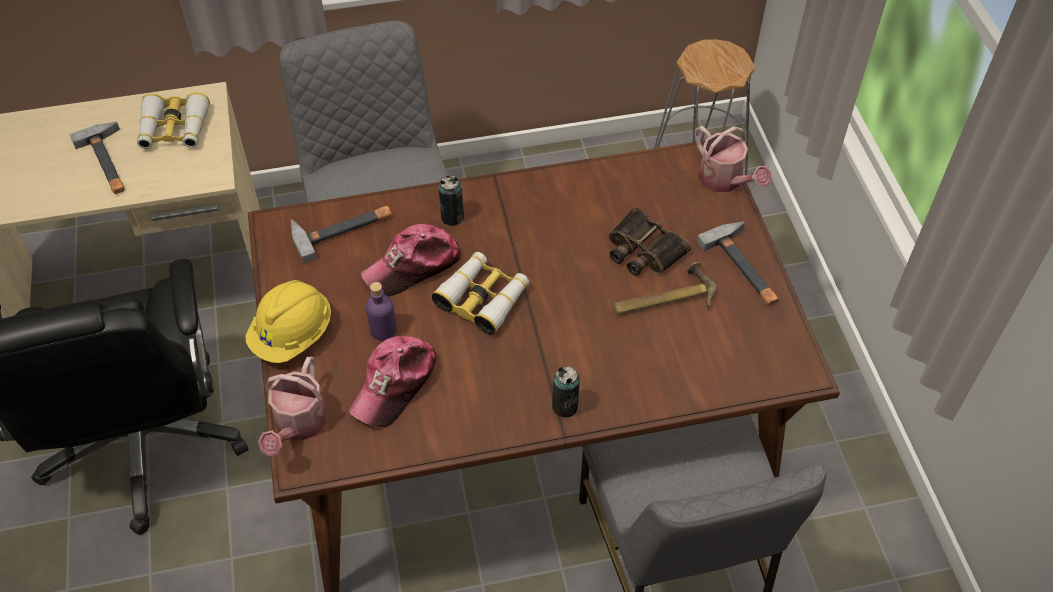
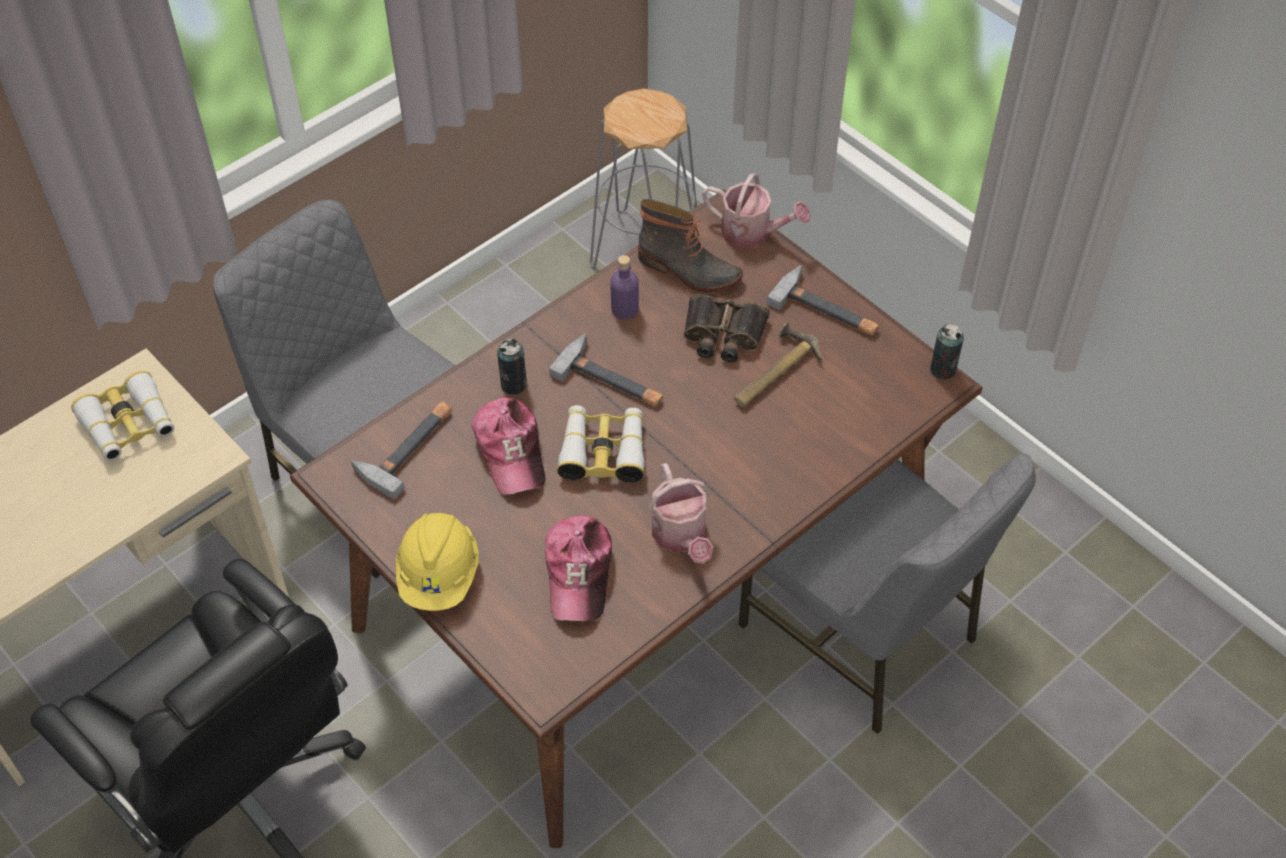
camera: 30 degrees left, 0 degrees up
(109, 162) = (80, 494): hammer -> hammer (612, 379)
(298, 426) = (512, 658): watering can -> watering can (681, 536)
(383, 330) = (527, 526): purple bottle -> purple bottle (624, 309)
(413, 266) = (510, 451): cap -> cap turned 45 degrees counterclockwise
(564, 406) = (754, 515): can -> can (942, 369)
(650, 188) = (688, 271): none -> boot

